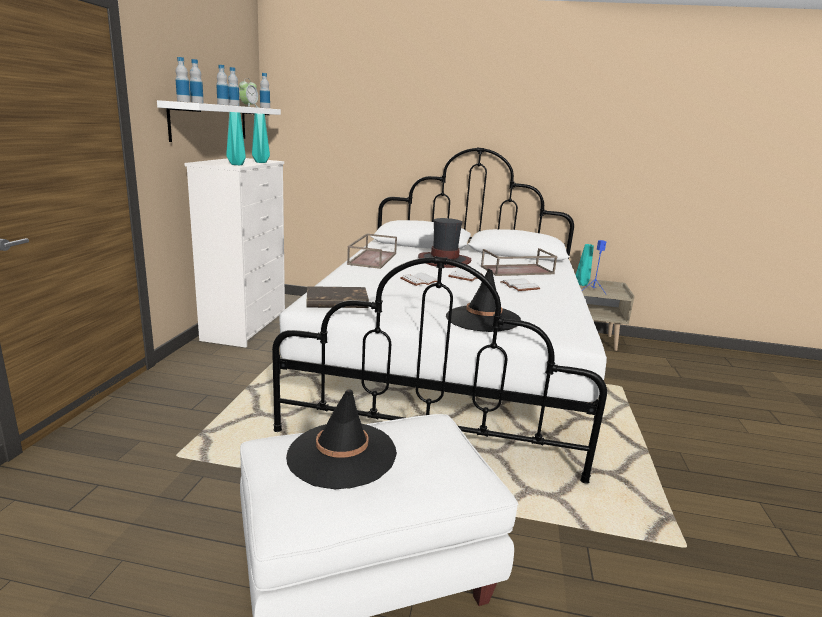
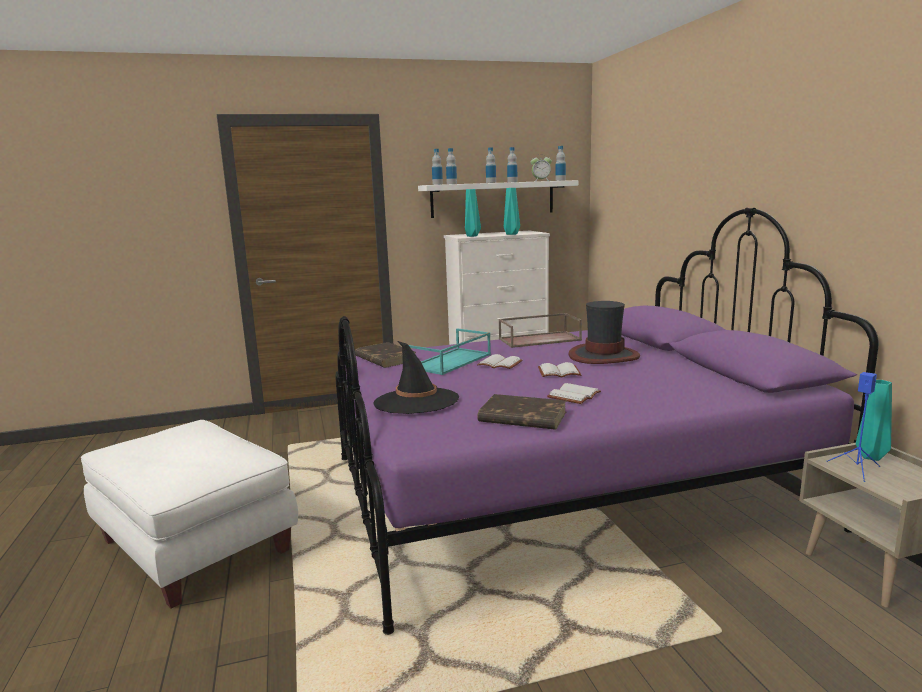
camera: 65 degrees right, 5 degrees down
(341, 454) = (181, 439): black hat -> none
(388, 289) = (450, 361): none -> turquoise tray
(449, 368) = (561, 491): white bed -> purple bed
(517, 270) = (647, 384): brown tray -> none
(548, 305) = (522, 417): none -> brown book

